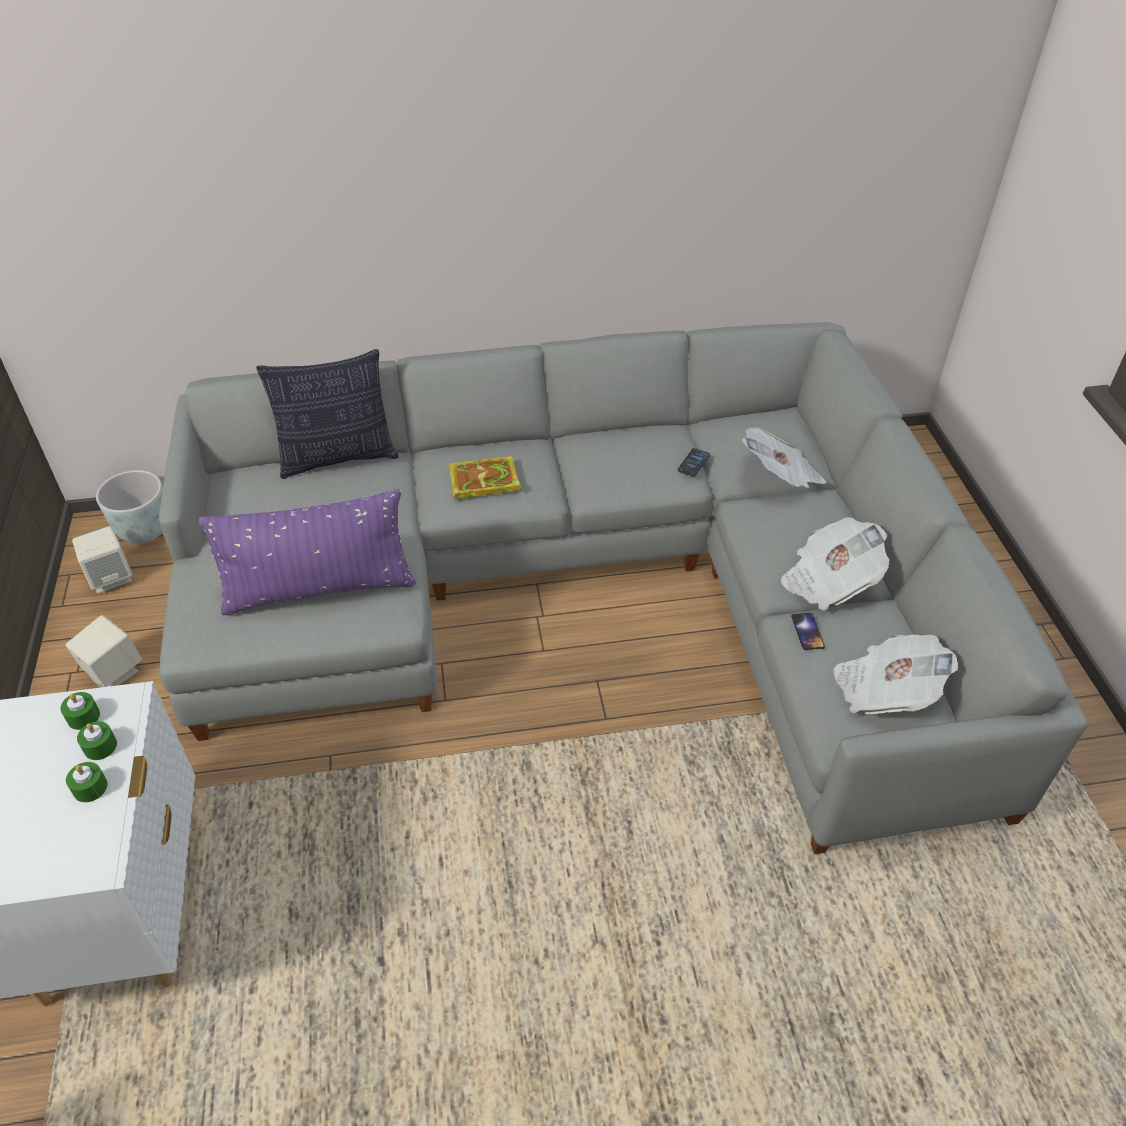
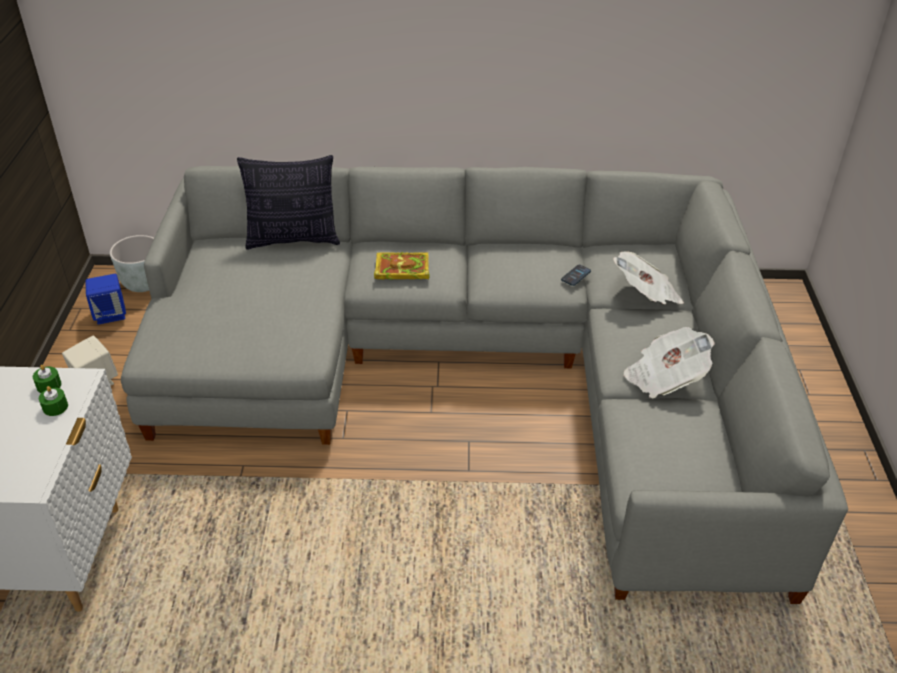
camera: 10 degrees right, 5 degrees down
(90, 788) = (40, 433): green candle -> none
(111, 577) = (110, 314): beige speaker -> blue speaker
(319, 590) = (254, 332): purple pillow -> none
(807, 631) = (635, 413): phone -> none
(885, 691) = (687, 466): newspaper -> none

